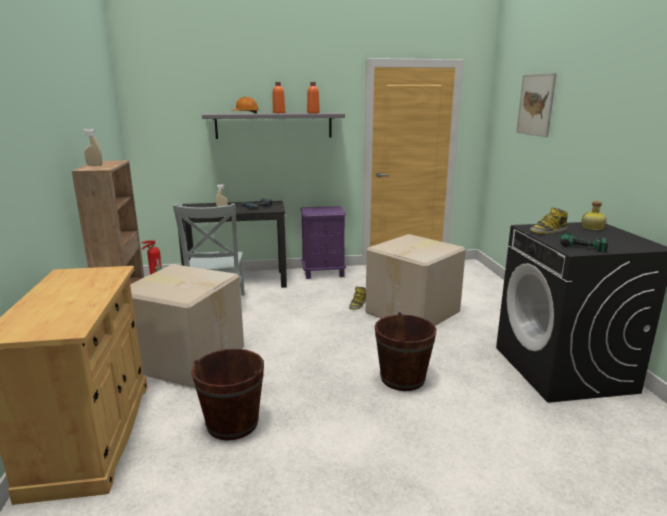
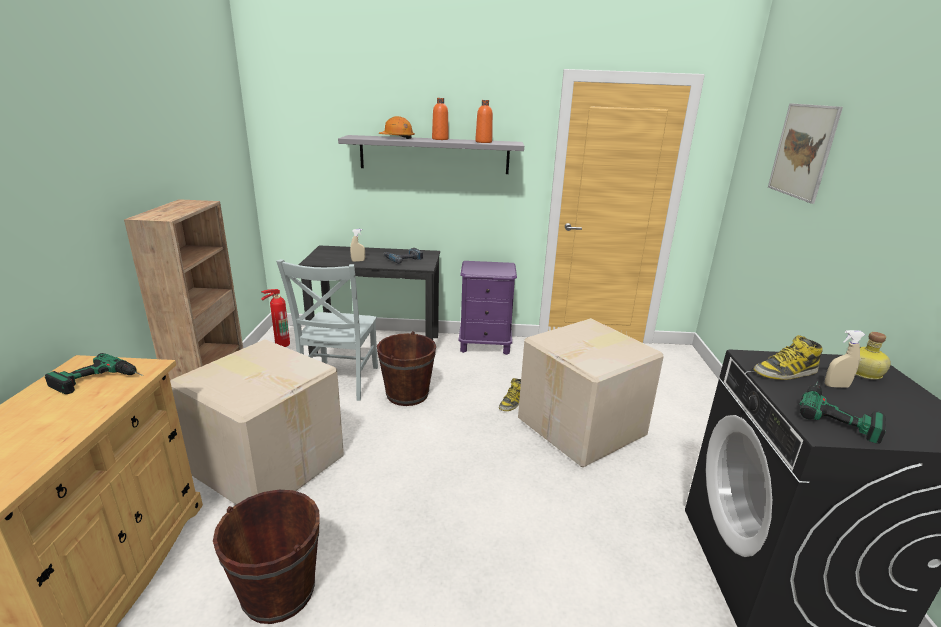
camera: 10 degrees right, 5 degrees up
(89, 279) = (100, 382): none -> power drill
(94, 165) = (165, 210): beige spray bottle -> beige spray bottle (836, 386)
(402, 378) = (534, 548): brown bucket -> brown bucket (407, 394)

